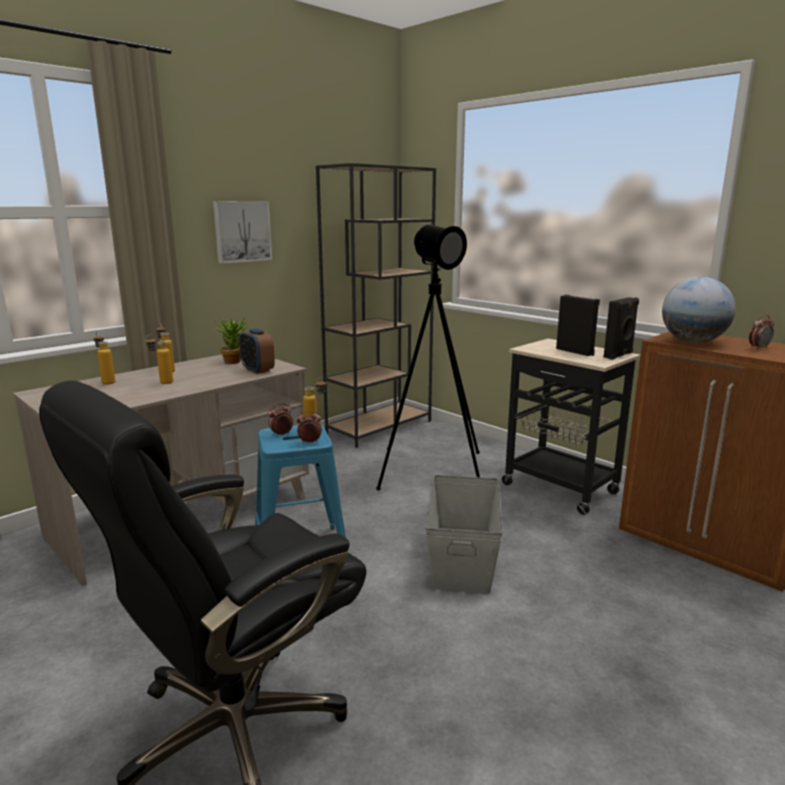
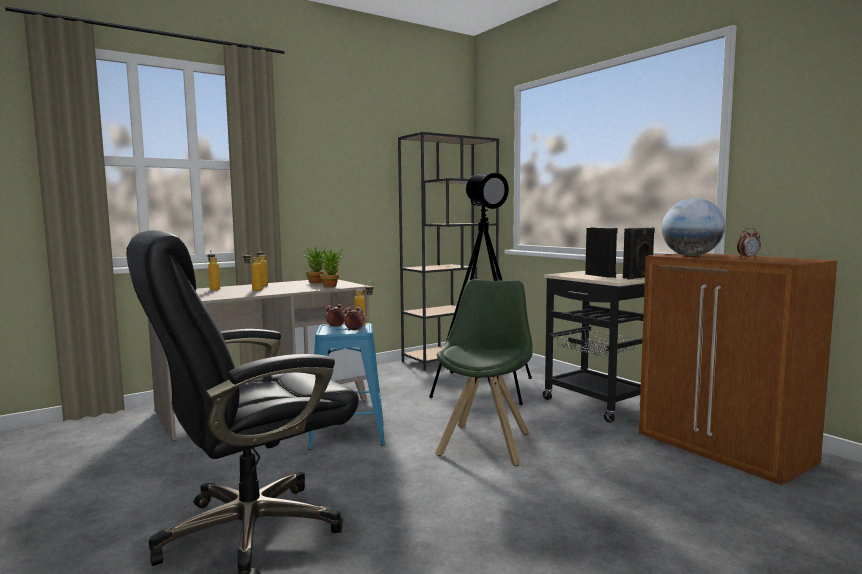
camera: 10 degrees right, 10 degrees down
(241, 231) = (334, 186): picture -> none
(257, 370) = (331, 286): alarm clock -> potted plant
(463, 557) = (485, 443): grey storage box -> green chair

